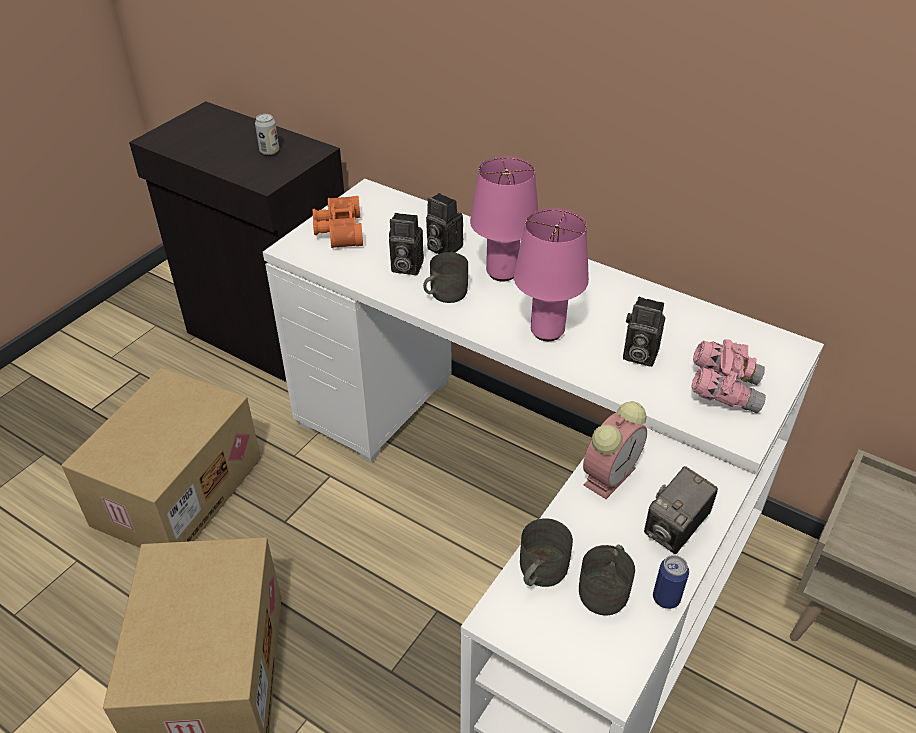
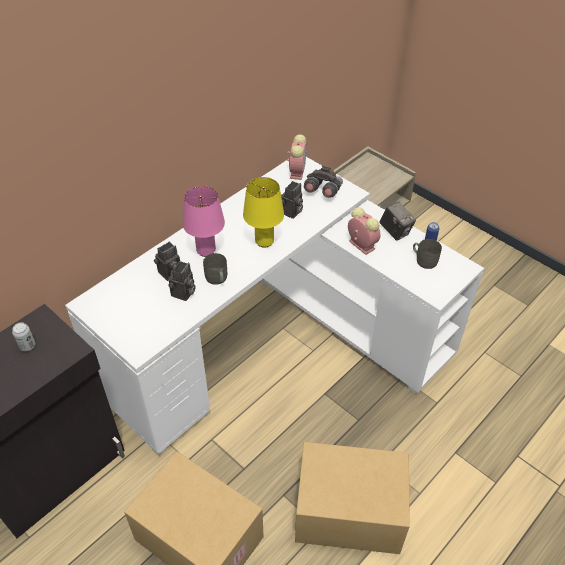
camera: 80 degrees left, 5 degrees up
(338, 231) = (128, 324): orange binoculars -> none
(539, 572) = (414, 279): grey mug -> none
(546, 332) = (264, 242): pink table lamp -> yellow table lamp
(723, 390) = (322, 191): pink binoculars -> grey binoculars
(762, 348) = (297, 171): none -> alarm clock

